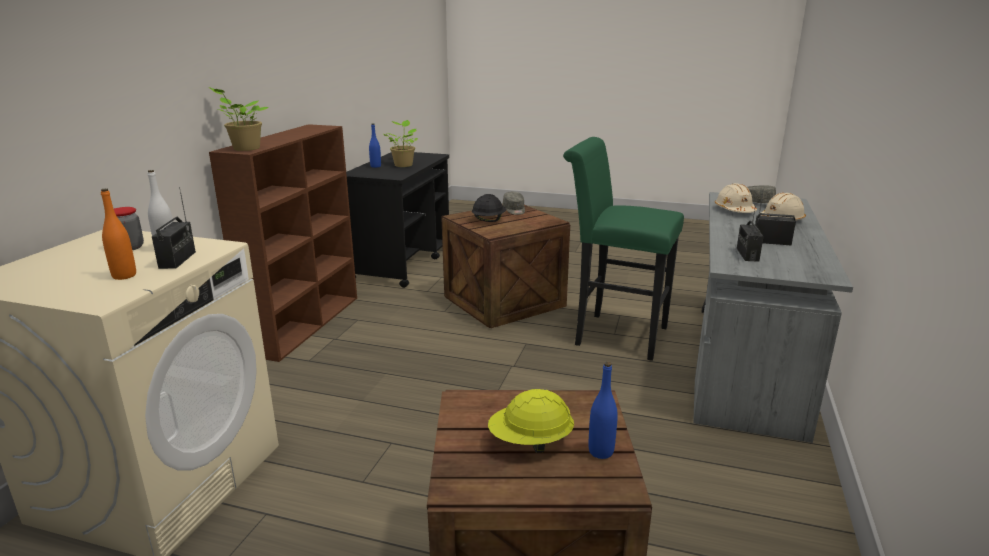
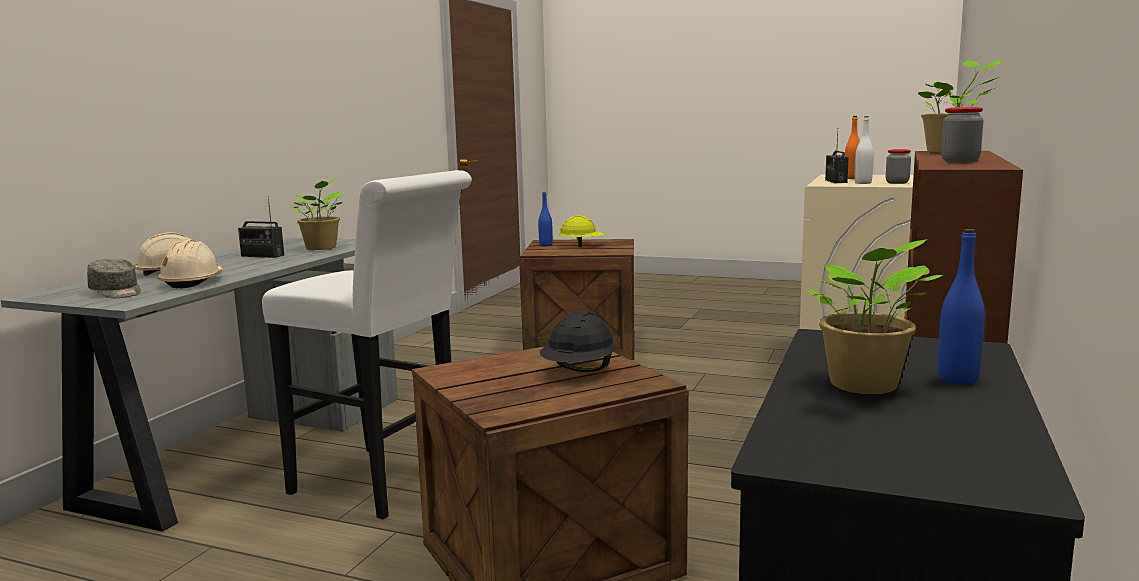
camera: 175 degrees left, 10 degrees down
(299, 132) = (959, 161): none -> jar
(514, 210) = (509, 399): grey cap -> none
(614, 335) = (386, 484): green stool -> white stool
(747, 254) = (322, 248): radio -> potted plant

